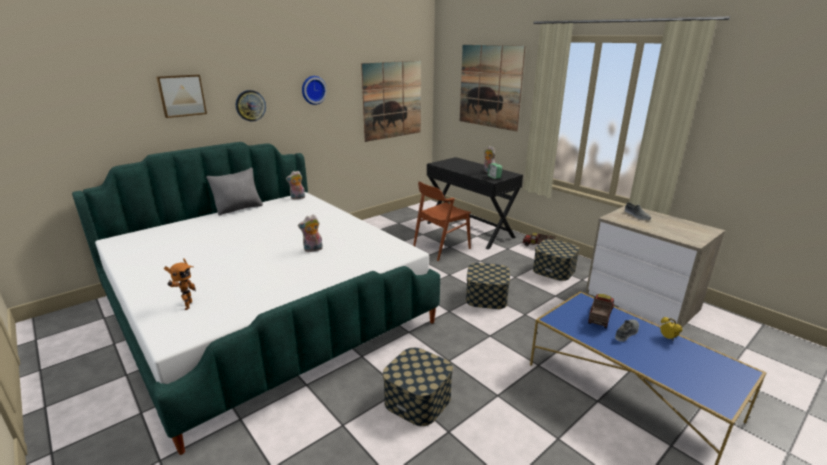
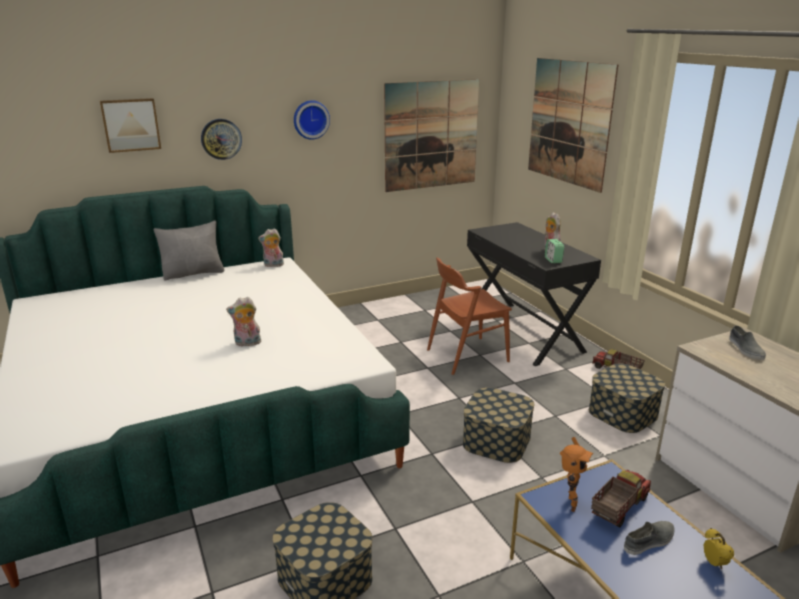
camera: 15 degrees right, 0 degrees up
(186, 306) = (55, 401): toy robot -> toy robot (568, 504)

